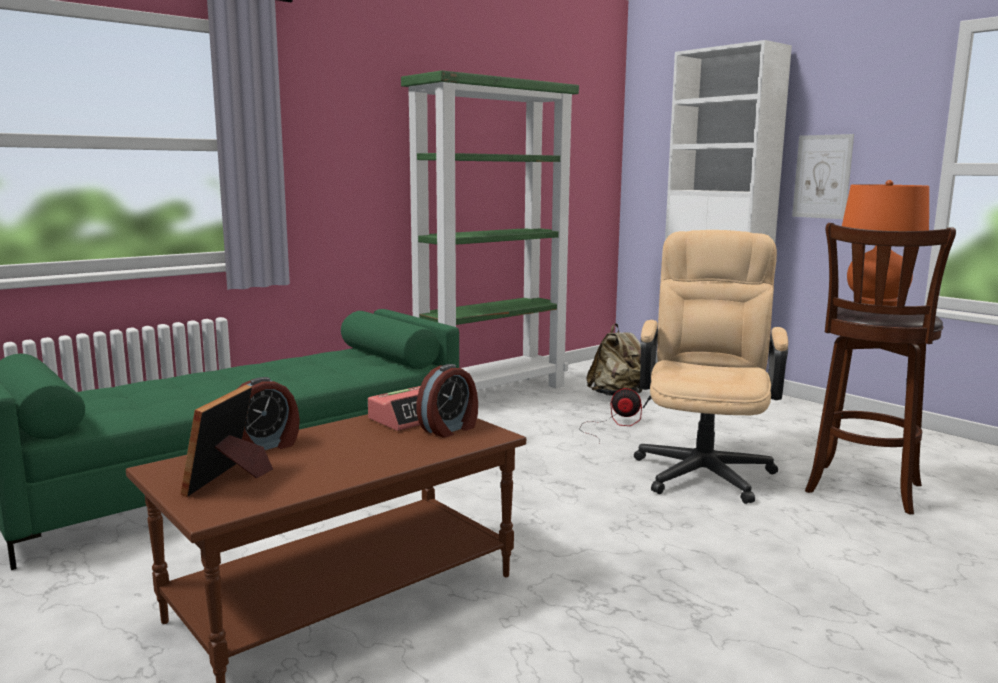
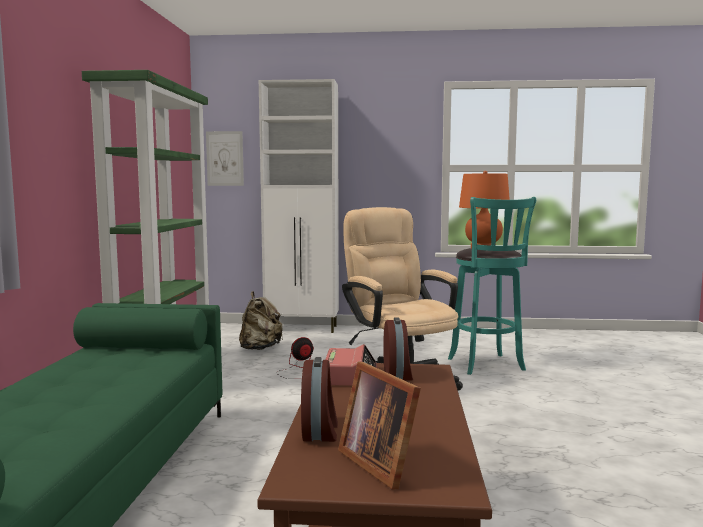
camera: 45 degrees left, 5 degrees down
(822, 176) = (367, 173): picture -> picture (225, 158)
(862, 490) = (487, 365): brown stool -> turquoise stool

